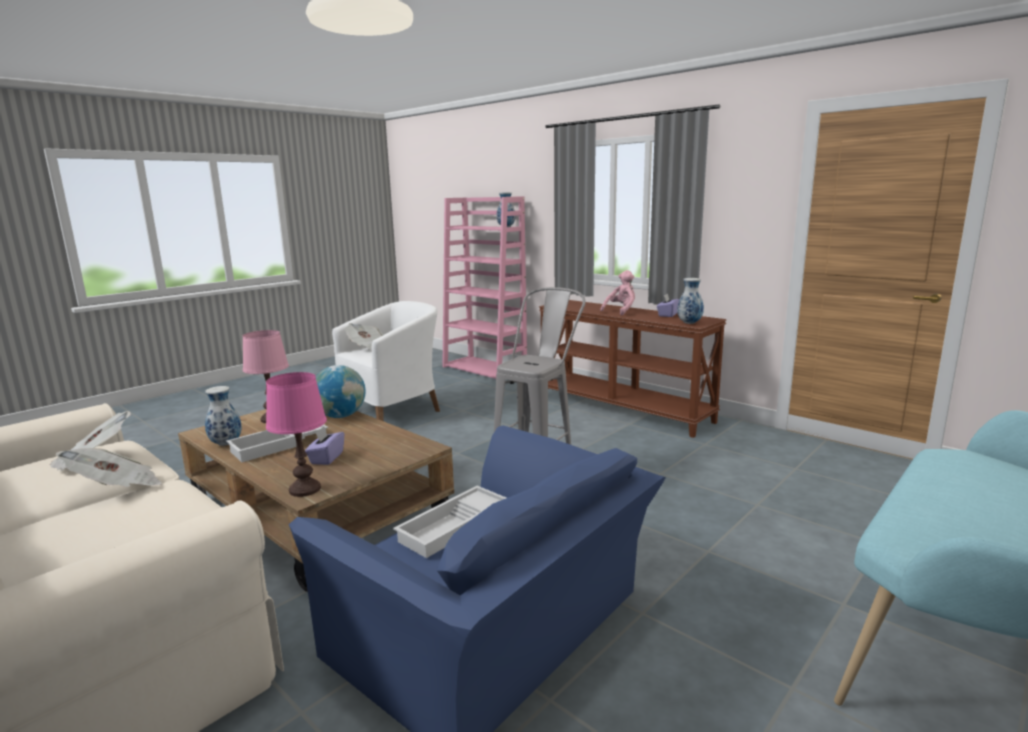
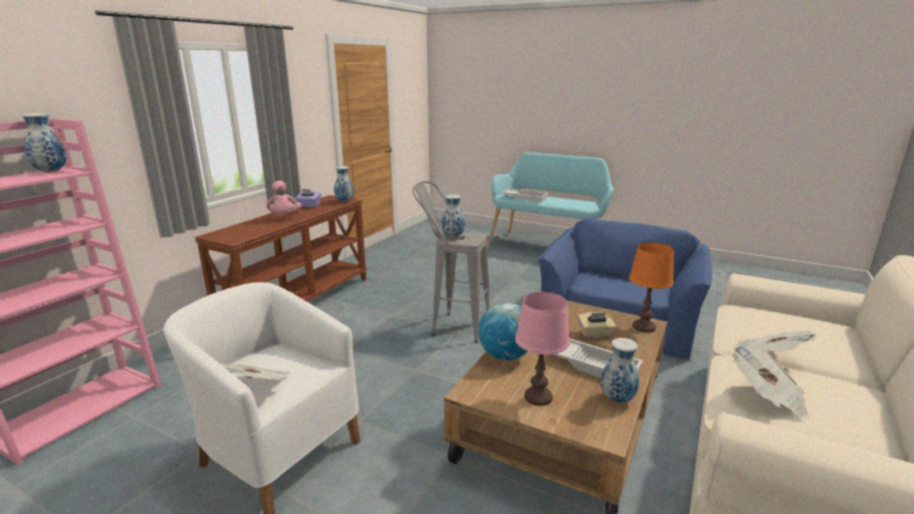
camera: 105 degrees left, 5 degrees up
(304, 489) = (644, 327): pink table lamp -> orange table lamp
(326, 458) = (595, 334): purple tissue box -> beige tissue box
(454, 527) = (616, 288): white tray -> white tray (524, 198)
(534, 359) = (453, 237): none -> vase
(621, 311) = (284, 217): pink plush toy -> pink plush toy turned 135 degrees counterclockwise

